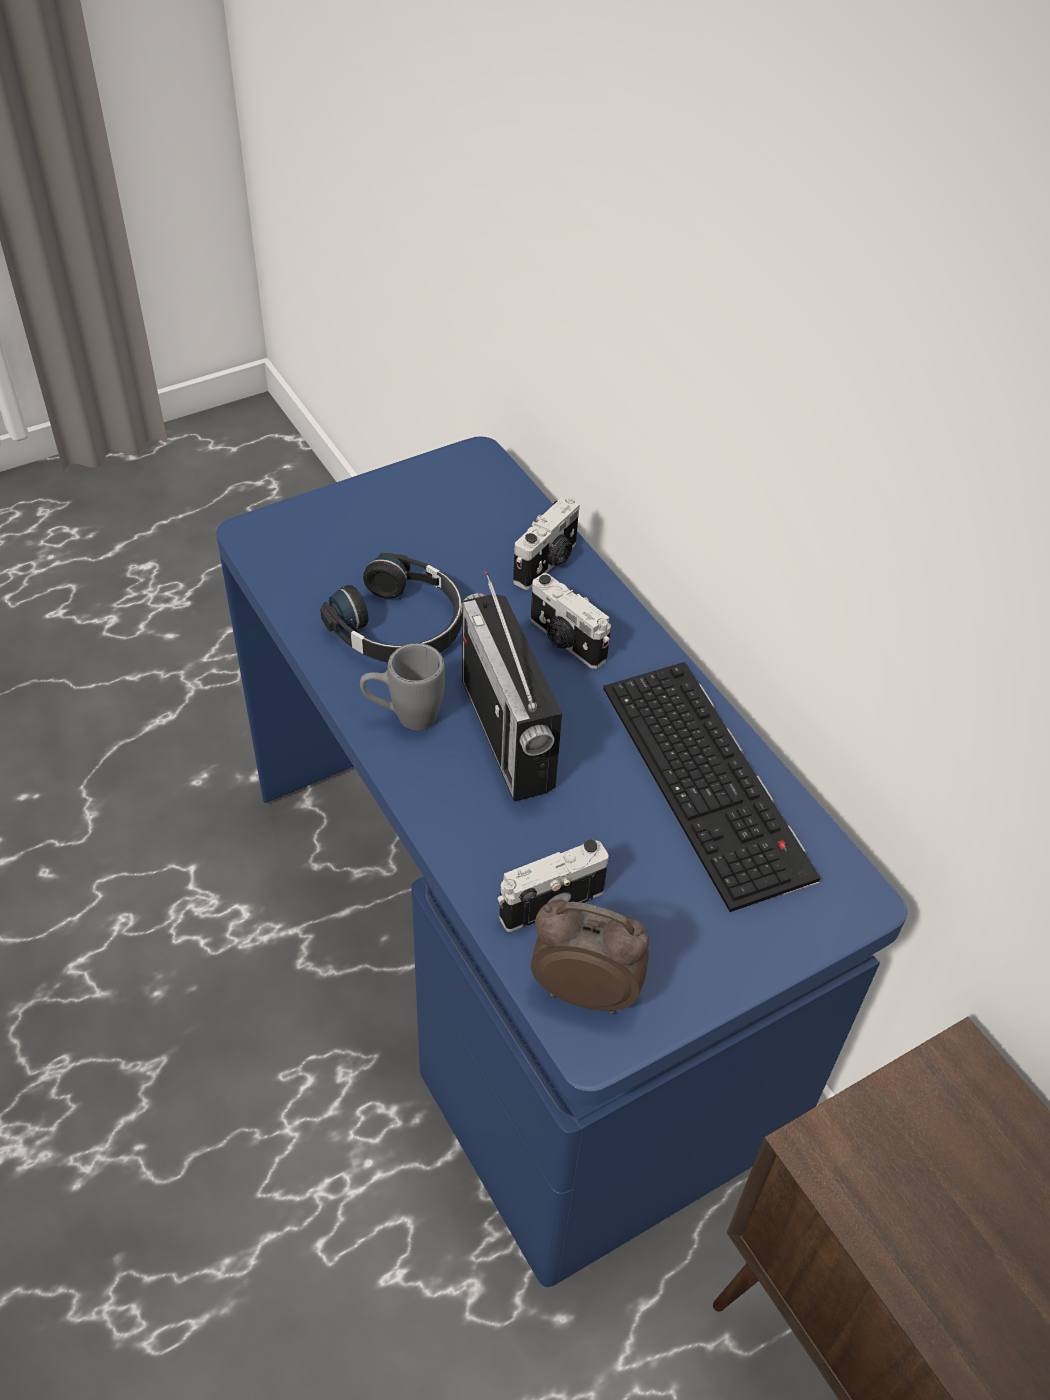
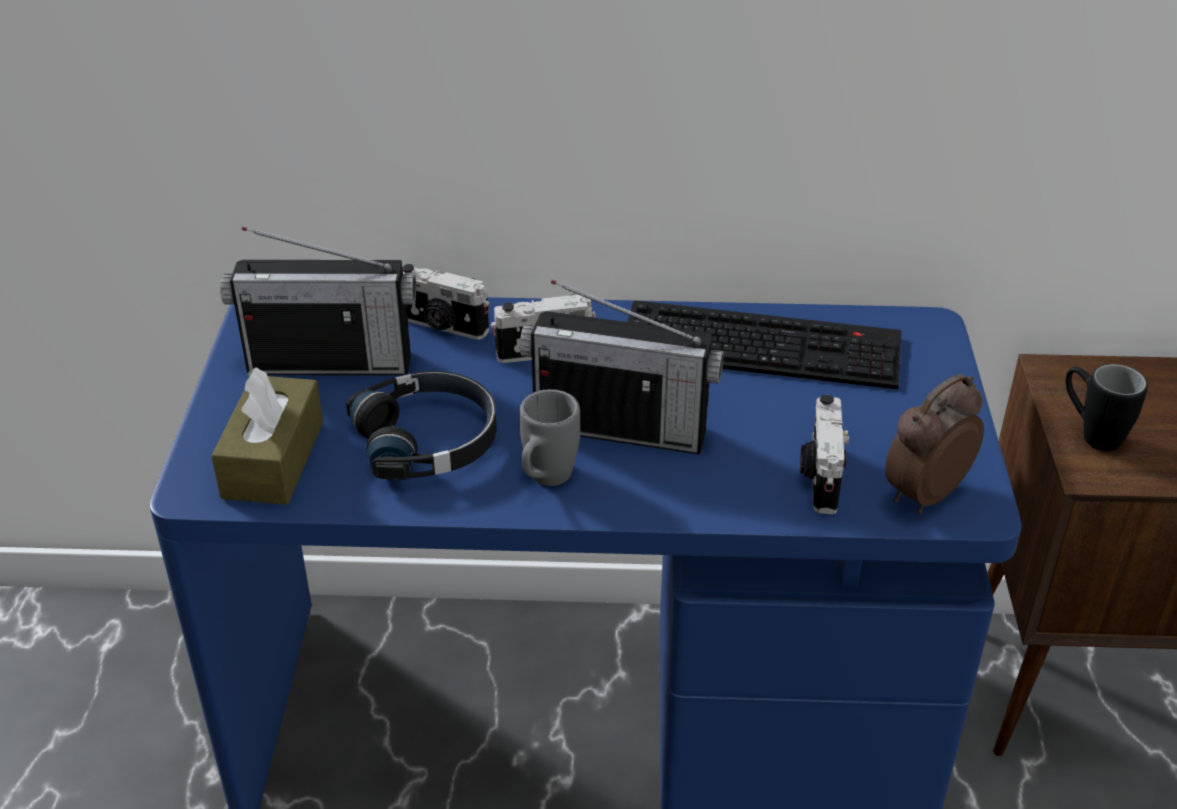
camera: 55 degrees left, 10 degrees down
(314, 554) = (273, 459): none -> brown tissue box
(447, 525) = (330, 363): none -> radio
(547, 563) = (442, 326): camera -> camera turned 135 degrees clockwise
(884, 1130) = (1090, 433): none -> black mug

